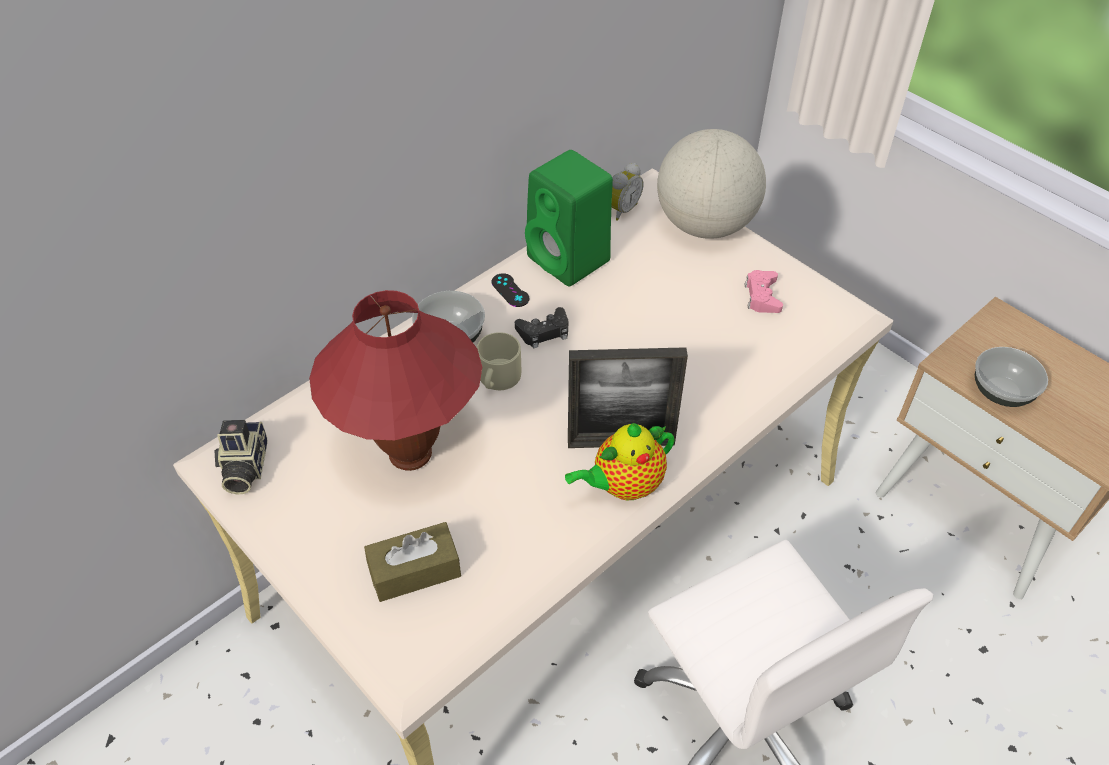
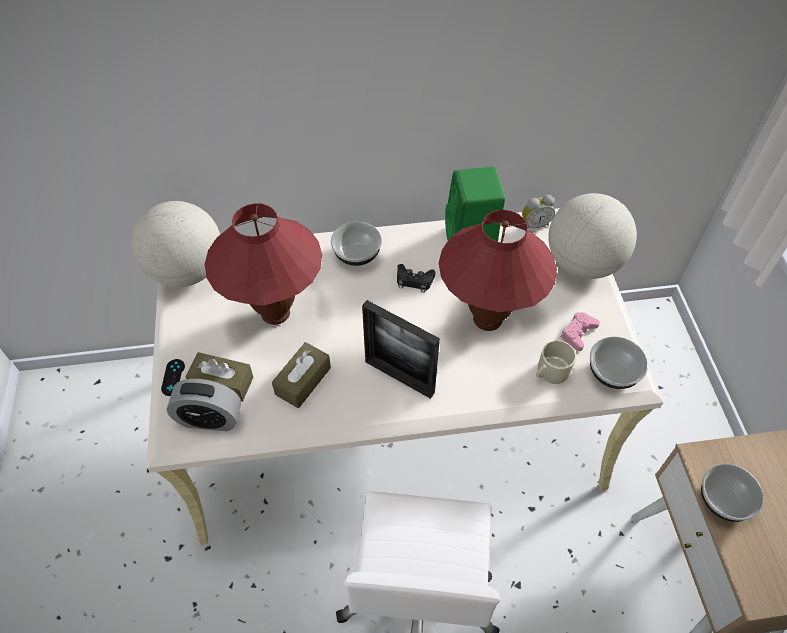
camera: 35 degrees right, 5 degrees up
(243, 467) = (187, 271): camera -> globe
(437, 621) = (209, 418): none -> alarm clock
(497, 378) = (362, 295): beige mug -> beige mug (550, 372)
(510, 290) = (416, 243): black game controller -> black game controller (173, 377)
(514, 510) = (303, 381): none -> brown tissue box
(623, 485) = (377, 405): teapot -> none
(661, 331) = (488, 320): none -> red table lamp
(828, 316) = (613, 373): none -> bowl

